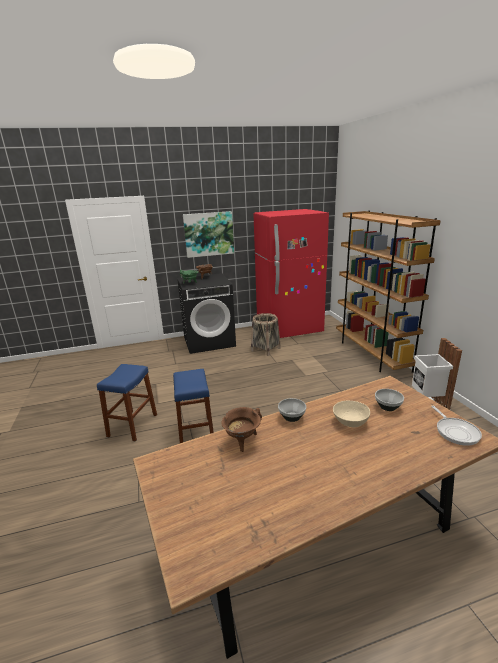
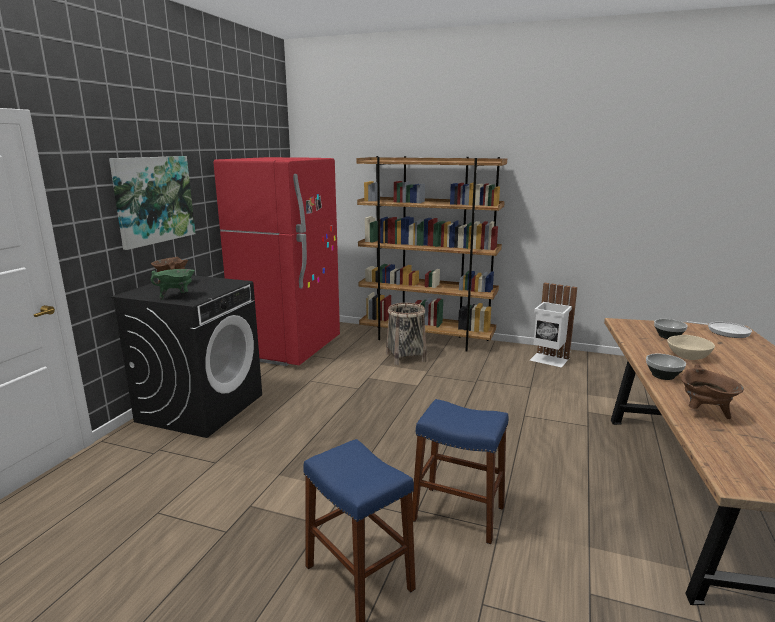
camera: 55 degrees left, 5 degrees down
(265, 349) = (311, 381): basket -> basket (406, 357)

